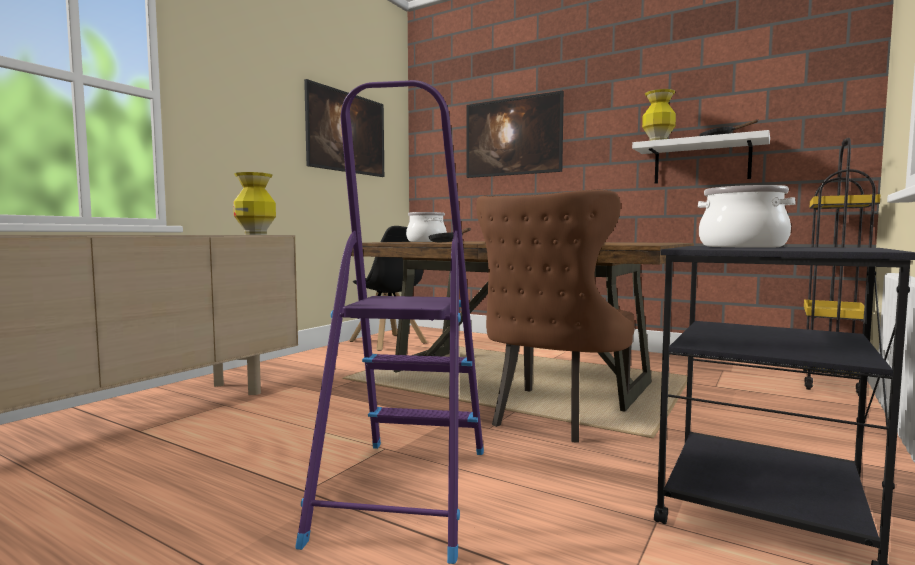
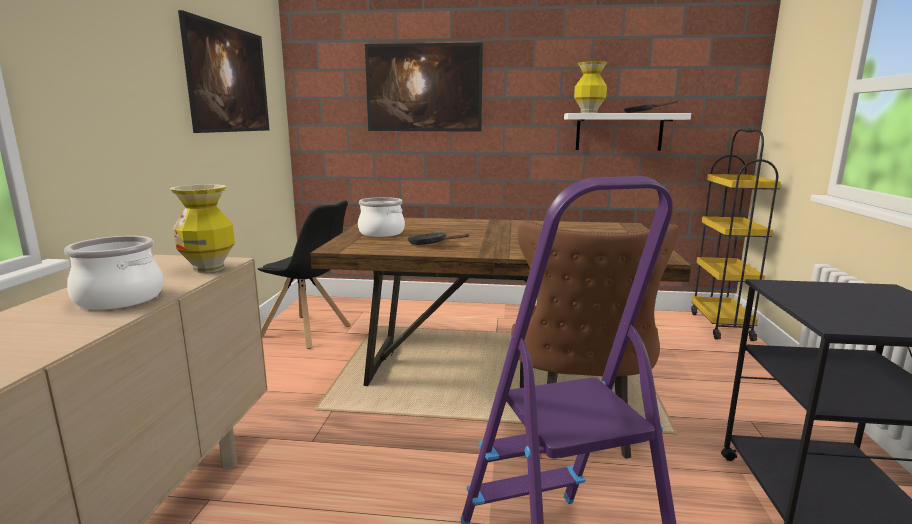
camera: 25 degrees left, 10 degrees up
(742, 246) = (820, 295): cooking pot -> cooking pot (119, 299)

